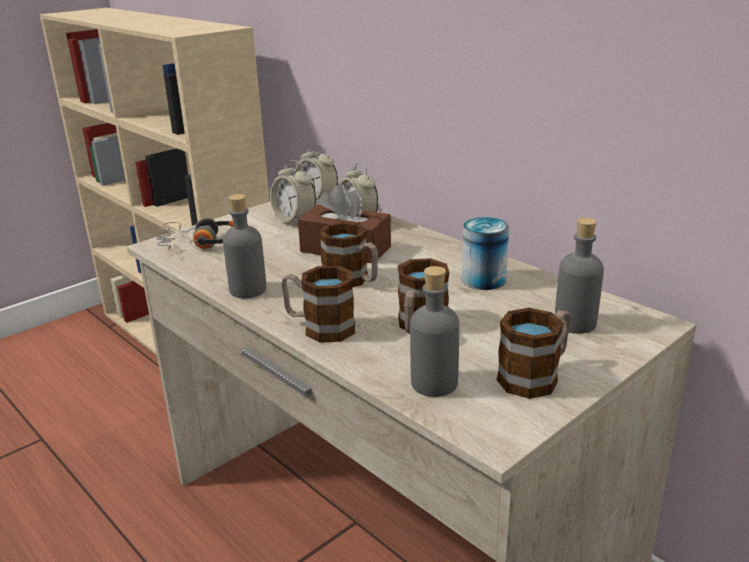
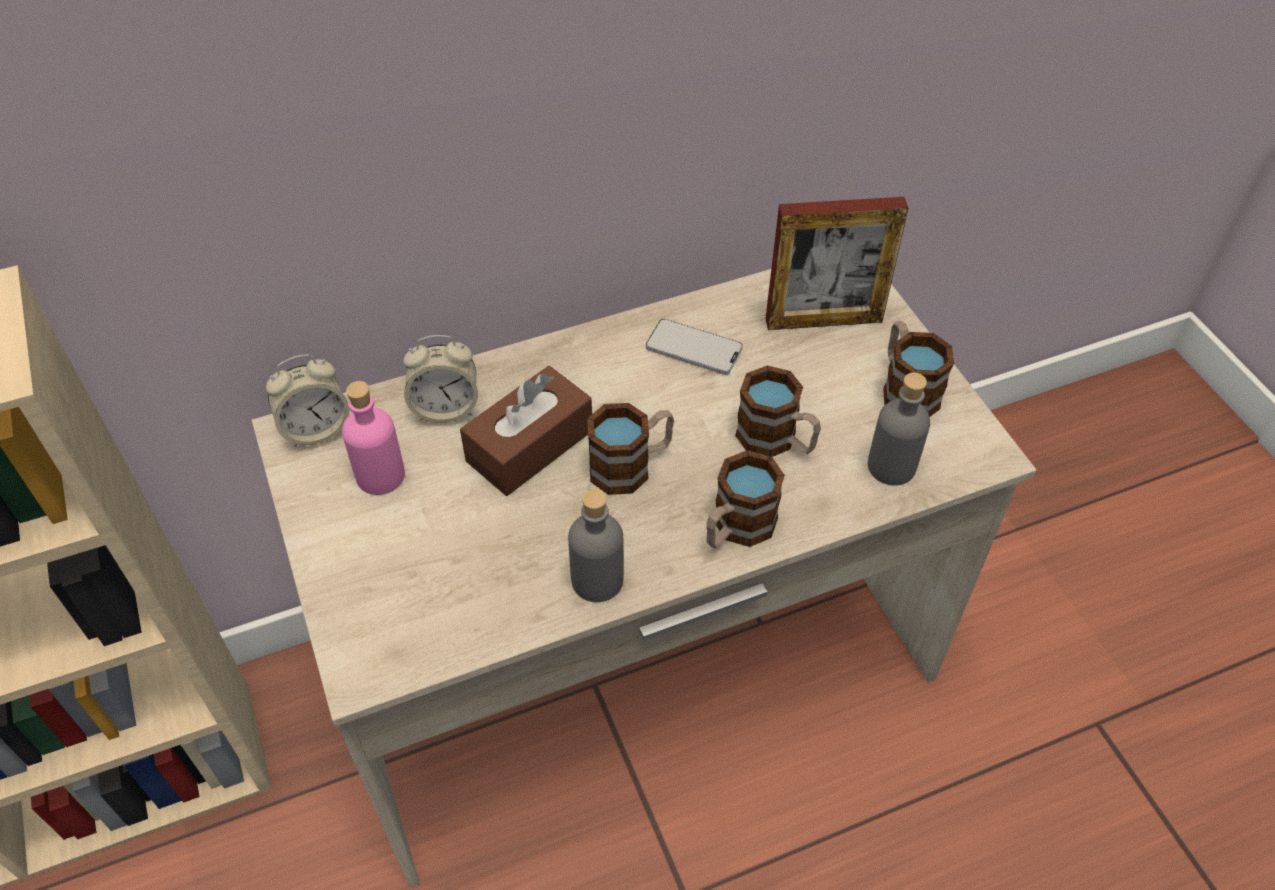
camera: 70 degrees left, 25 degrees up
(201, 243) = (396, 611): headphones -> none
(294, 220) = (380, 475): alarm clock -> pink bottle
(483, 280) = (694, 348): can -> phone
(575, 323) = (823, 320): grey bottle -> picture frame

